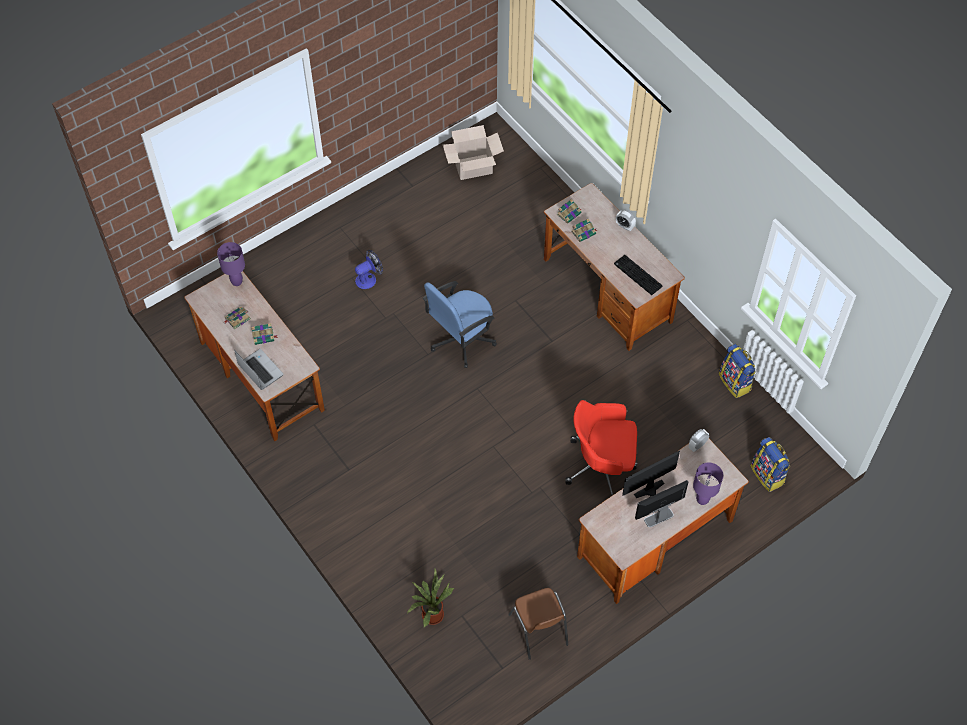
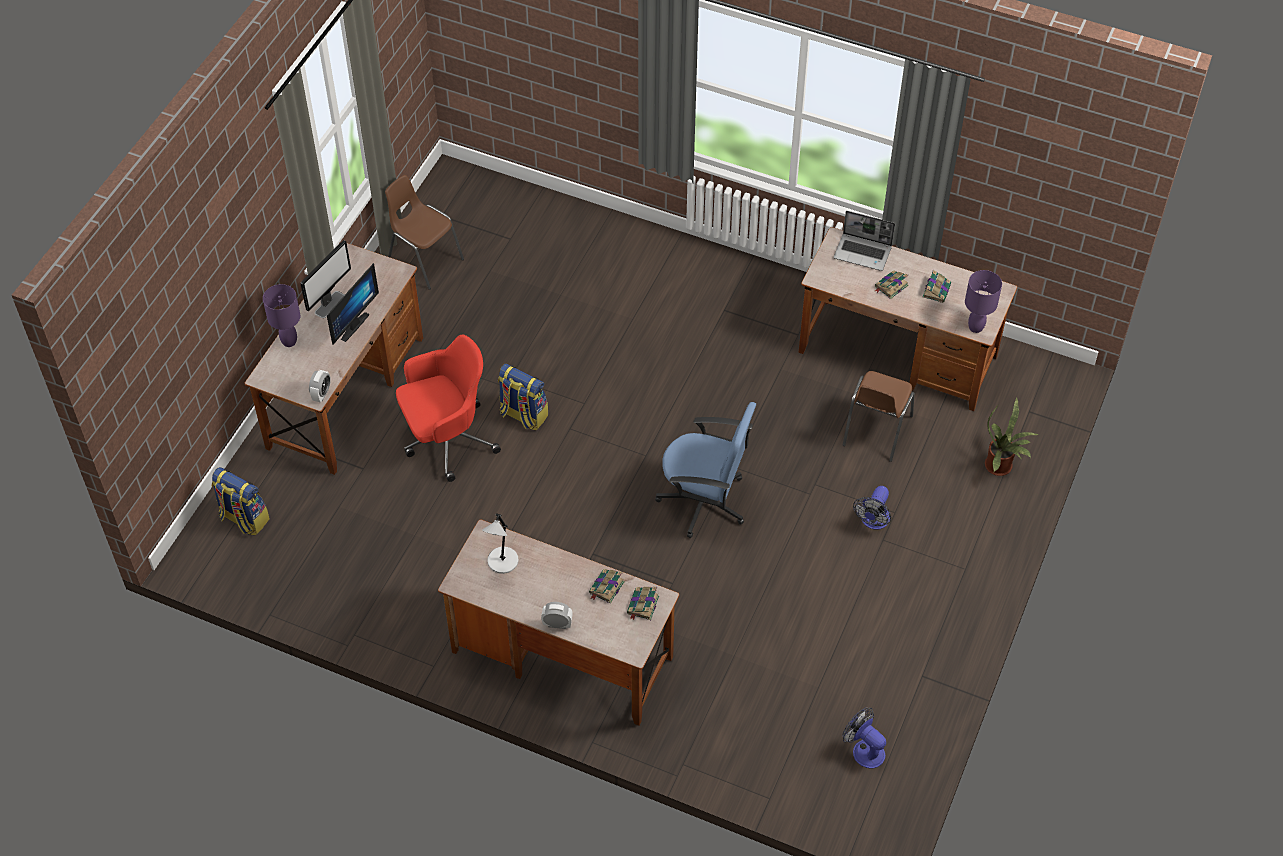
camera: 150 degrees right, 5 degrees down
(320, 332) = (876, 431): none -> brown chair
(431, 613) = (542, 228): potted plant -> potted plant (1001, 467)
(461, 340) = (704, 502): blue office chair -> blue office chair turned 90 degrees clockwise
(473, 166) = (864, 749): cardboard box -> fan
(636, 275) = (502, 562): keyboard -> grey table lamp
(735, 382) = (331, 612): backpack -> backpack (523, 415)

